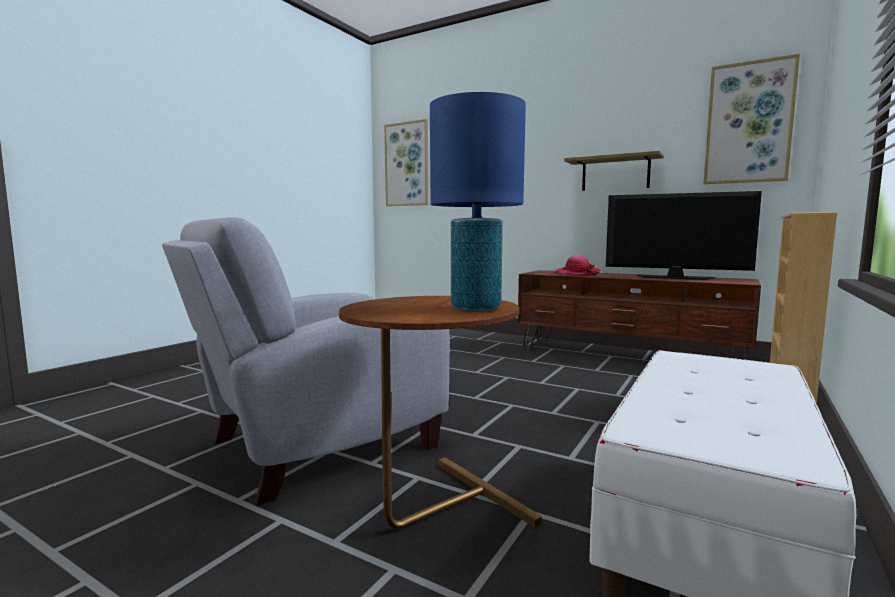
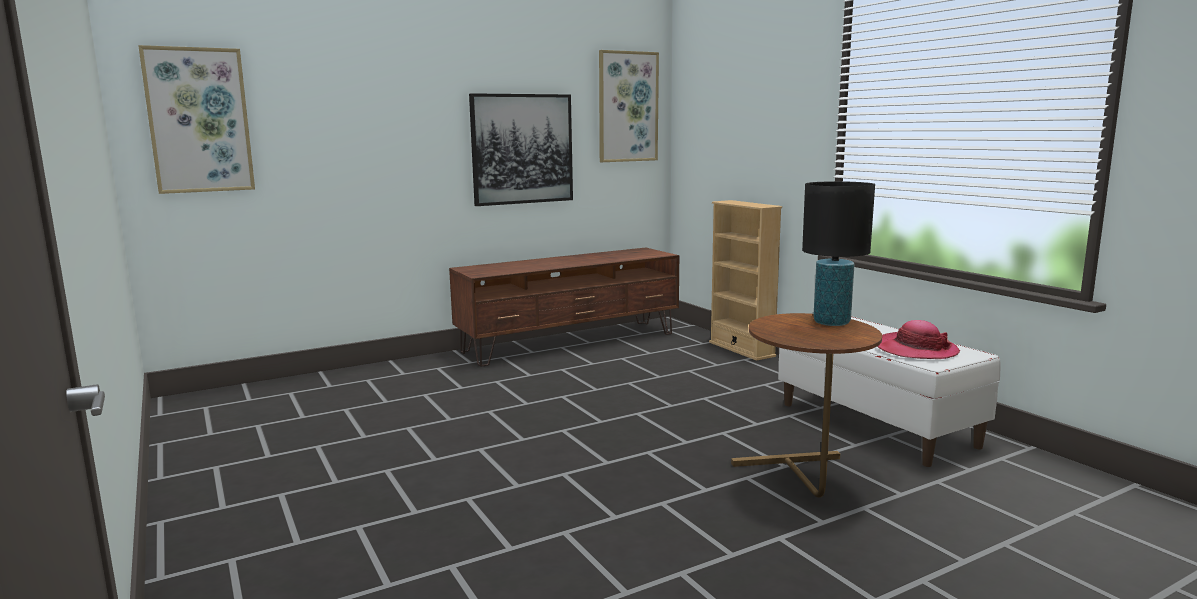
camera: 60 degrees left, 5 degrees up
(316, 446) = (645, 507): grey armchair -> none
(475, 308) = (831, 322): blue table lamp -> black table lamp
(576, 274) = (517, 267): hat -> hat (915, 350)
(615, 174) = (522, 149): shelf -> picture
(675, 277) = (602, 256): television -> none

